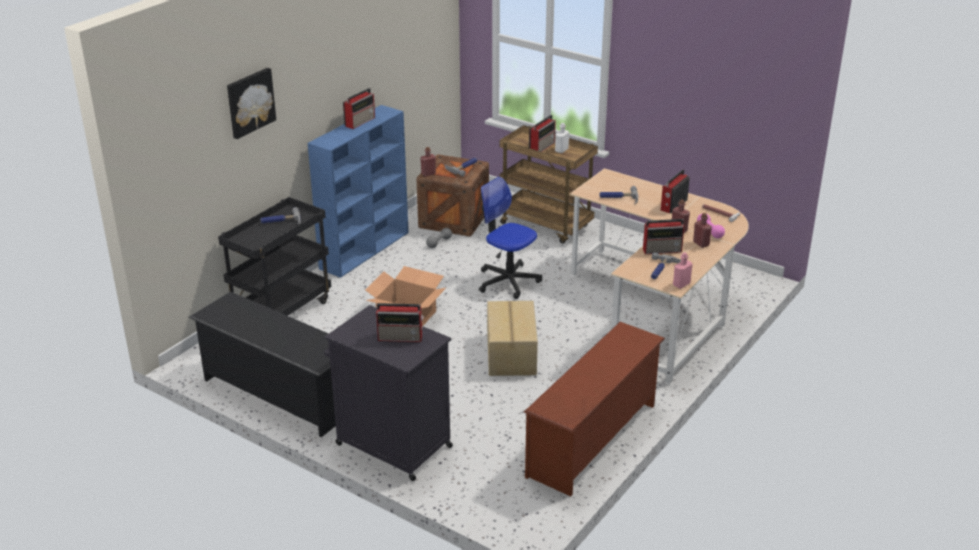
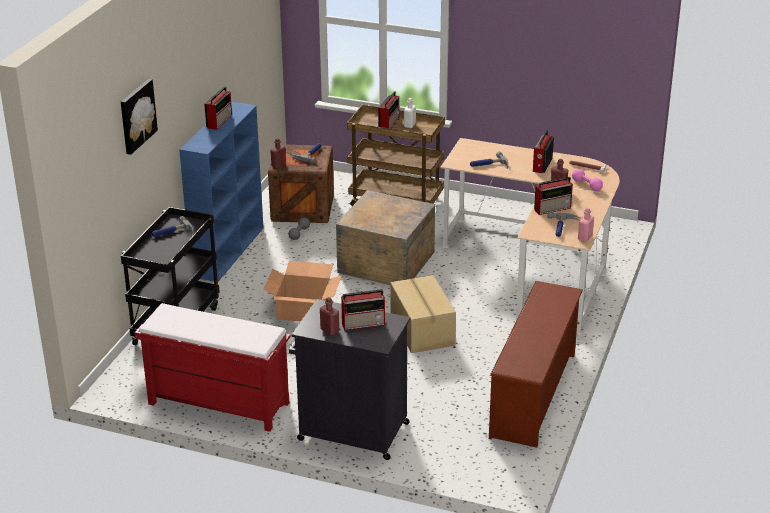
camera: 15 degrees left, 0 degrees up
(279, 394) = (217, 403): black shoe rack -> red bench
(508, 281) = (385, 261): office chair -> crate
(701, 244) = (584, 198): red bottle -> red bottle (329, 330)

